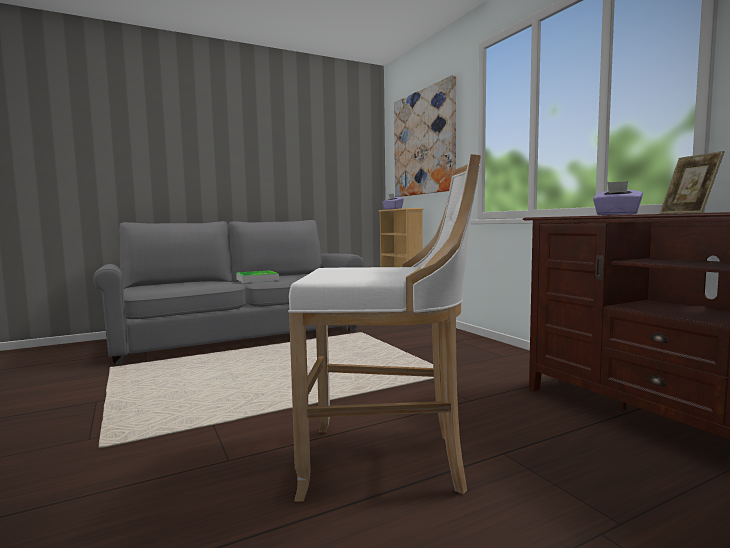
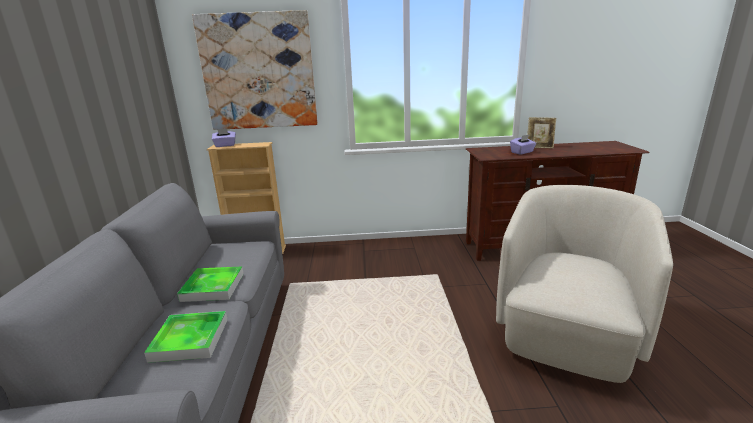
camera: 65 degrees left, 15 degrees up
(194, 285) = (190, 339): none -> tray
(389, 462) = (567, 335): white stool -> beige armchair

